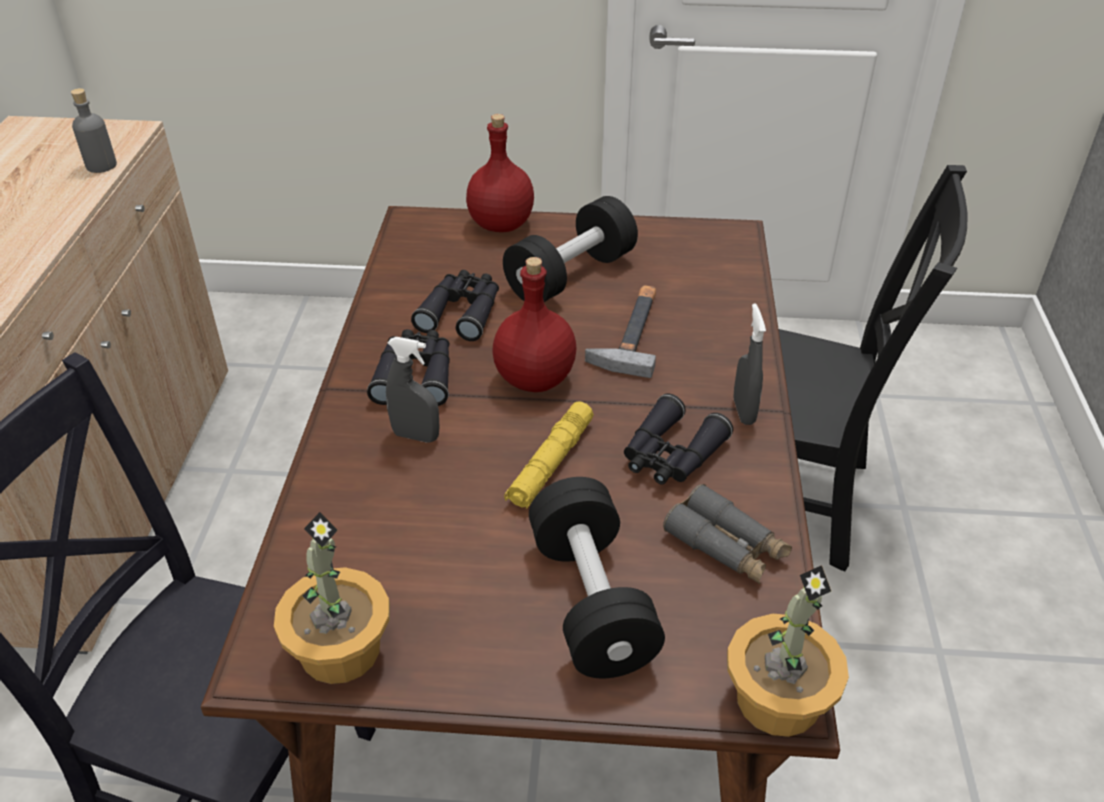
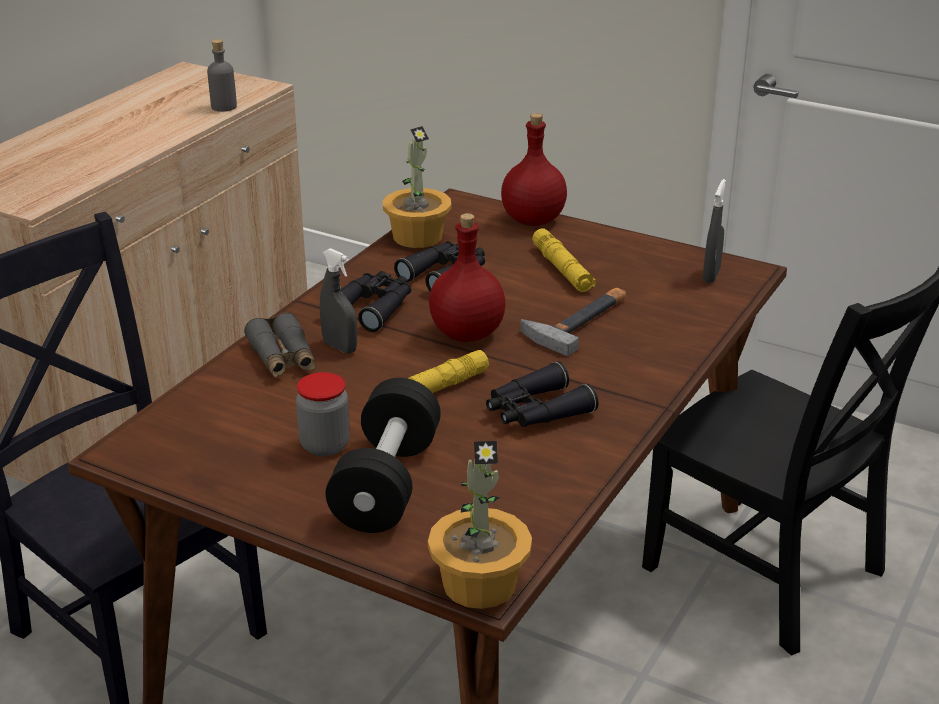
camera: 25 degrees right, 10 degrees down
(339, 649) = (180, 457): potted plant -> potted plant (417, 236)
(490, 573) = (325, 445): none -> jar
(571, 275) = (562, 269): black dumbbell -> yellow flashlight
(726, 546) = (528, 481): grey binoculars -> grey binoculars (283, 358)
(743, 411) = (629, 399): grey spray bottle -> grey spray bottle (711, 275)

